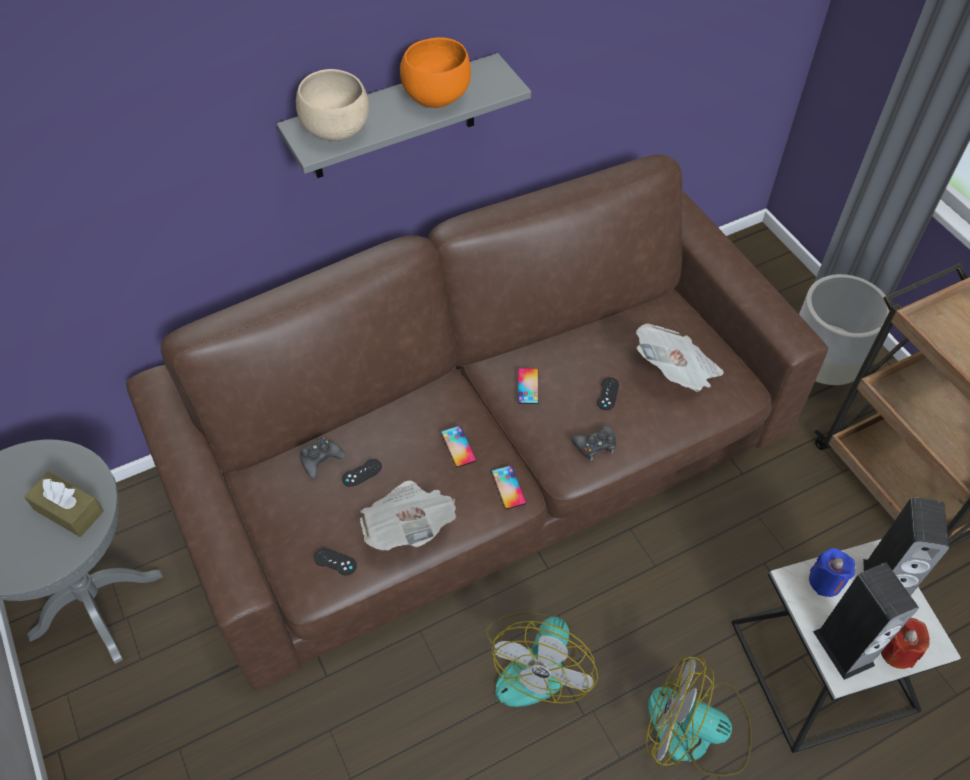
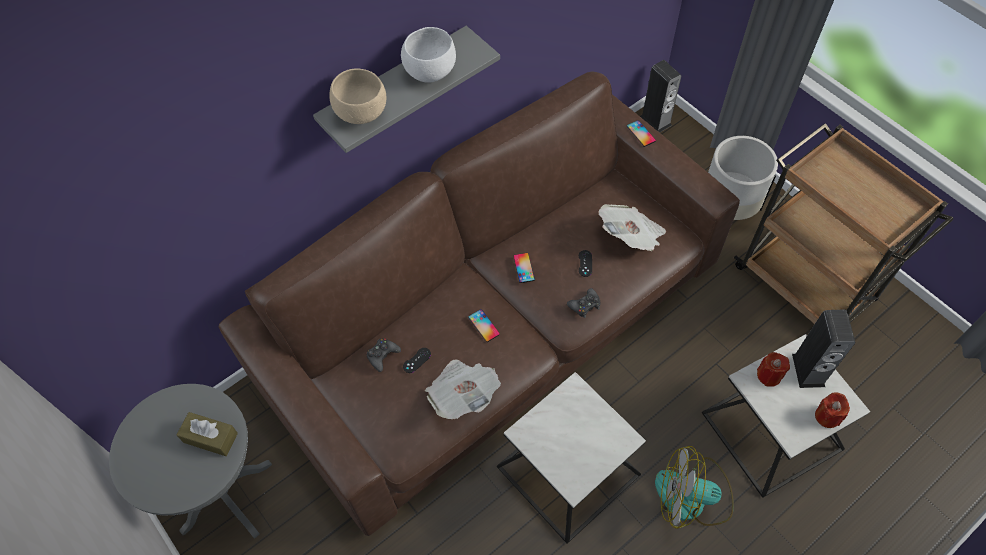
camera: 10 degrees left, 5 degrees up
(335, 561) = (415, 432): black game controller -> none
(435, 97) = (429, 72): orange bowl -> white bowl
(508, 487) = (528, 350): phone -> phone (641, 133)
(537, 662) = (569, 471): fan -> side table
(825, 581) = (769, 375): blue candle -> red candle
(843, 648) = (790, 421): speaker -> speaker (655, 121)

